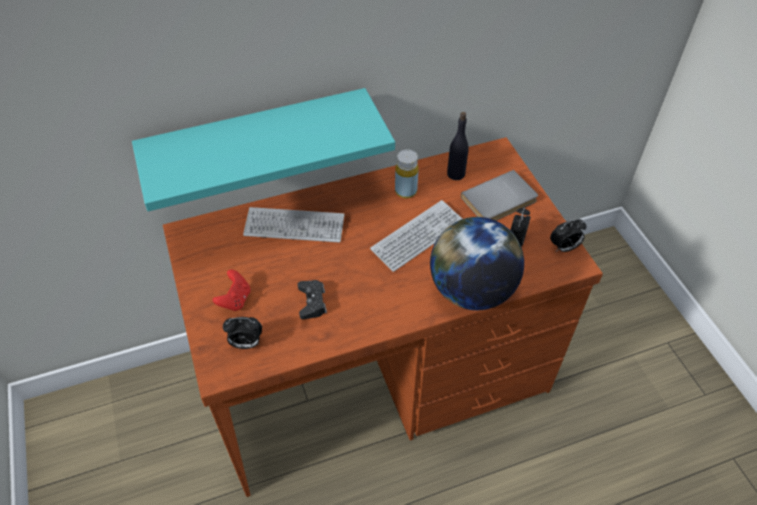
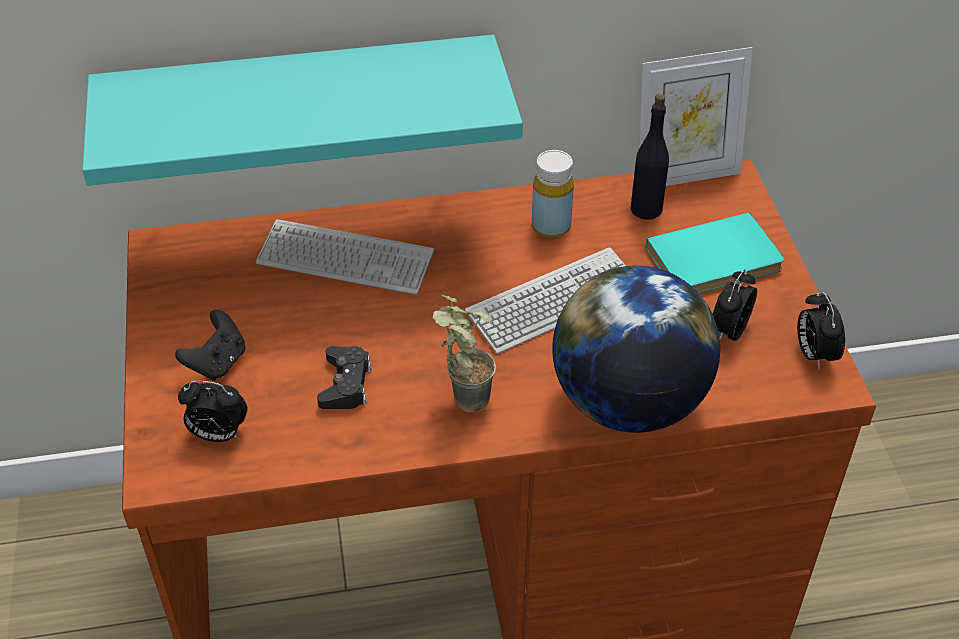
camera: 10 degrees right, 5 degrees down
(235, 299) = (217, 363): red game controller -> black game controller
(379, 300) = (461, 396): none -> potted plant
(472, 150) = (685, 174): none -> picture frame
(500, 201) = (716, 262): grey book -> turquoise book
(564, 248) = (814, 354): alarm clock -> alarm clock turned 90 degrees clockwise

